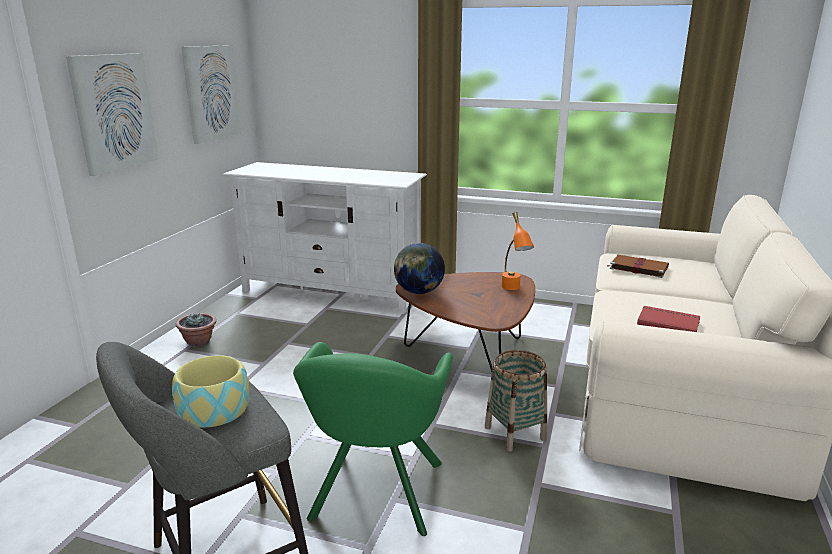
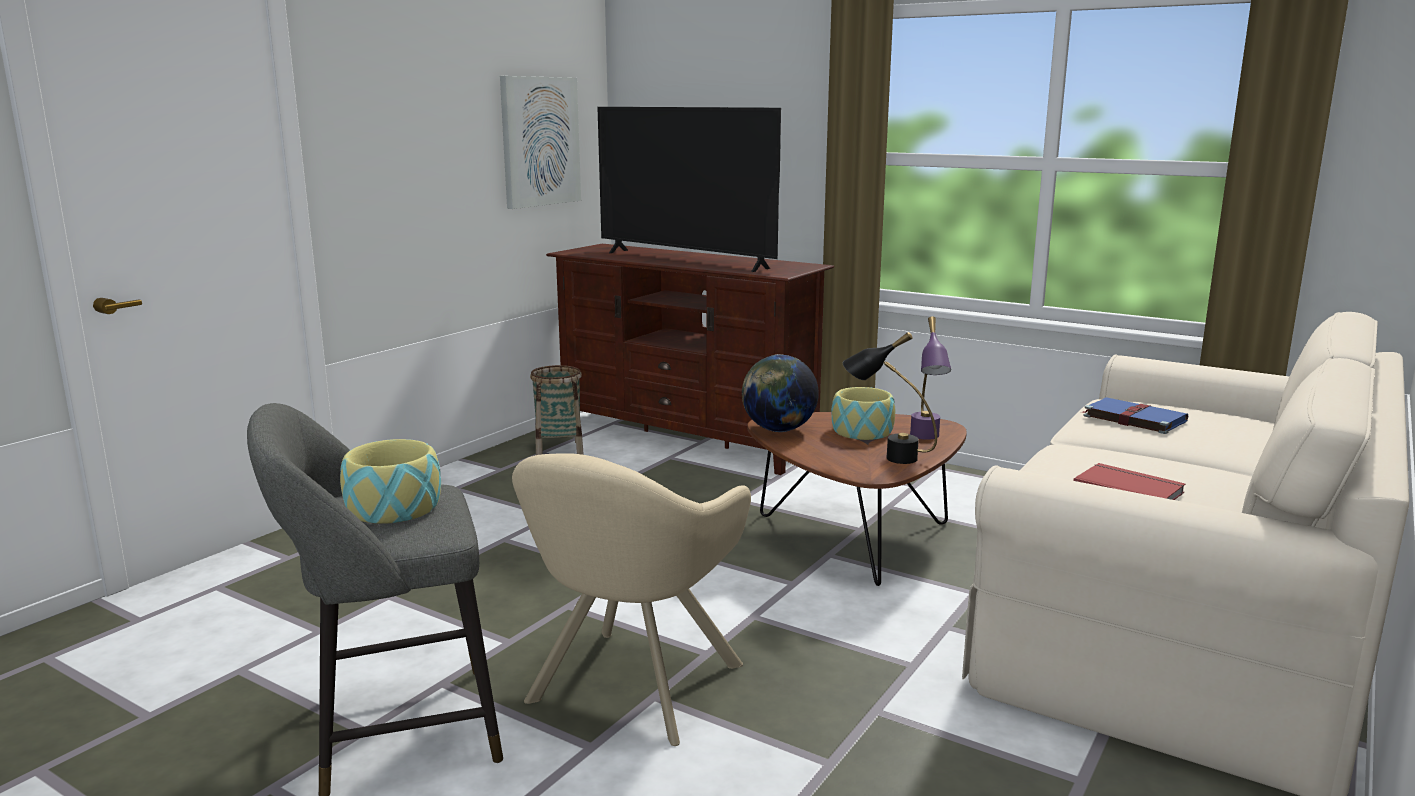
camera: 15 degrees right, 5 degrees down
(114, 112) = (394, 156): picture -> none
(199, 342) = (478, 481): potted plant -> none
(326, 174) = (685, 260): none -> television
(332, 292) = (687, 439): white tv stand -> brown tv stand
(375, 495) = (629, 689): green armchair -> beige armchair
(471, 287) = (861, 431): none -> bowl
(497, 306) = (886, 456): none -> black table lamp
(513, 290) = (926, 439): orange table lamp -> purple table lamp
(515, 433) = (873, 643): basket -> basket (559, 449)
(637, 268) = (1132, 418): brown book -> blue book

